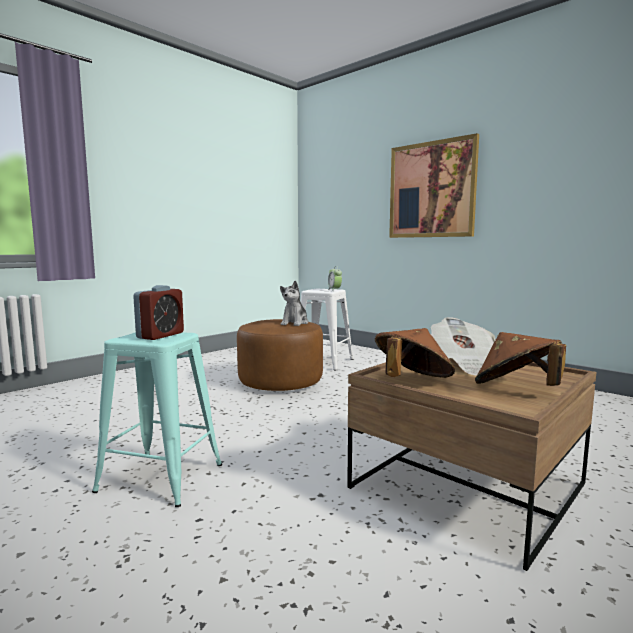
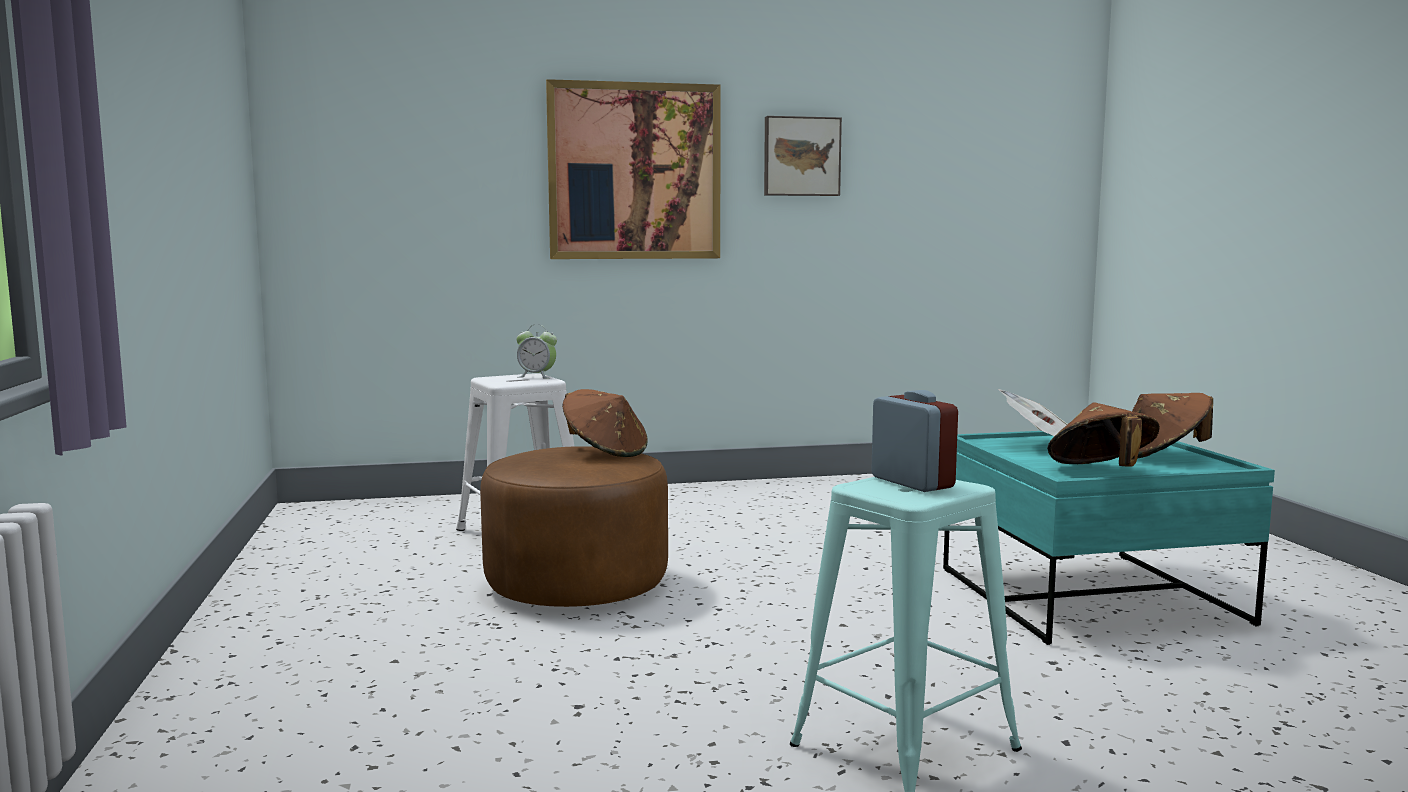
camera: 55 degrees left, 0 degrees up
(295, 323) = (605, 452): plush toy -> brown hat
(467, 486) = (1089, 595): brown coffee table -> turquoise coffee table
(530, 170) = (801, 156): none -> picture

